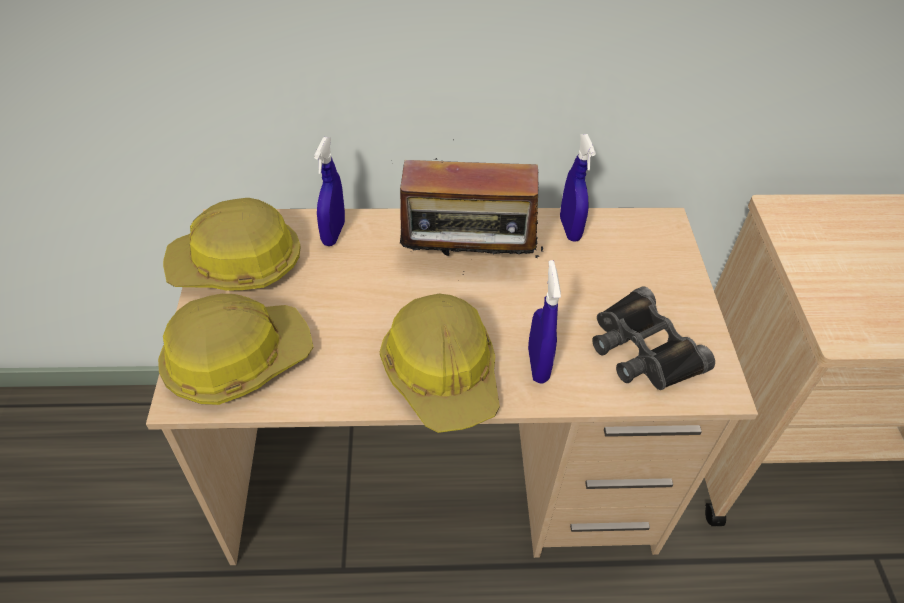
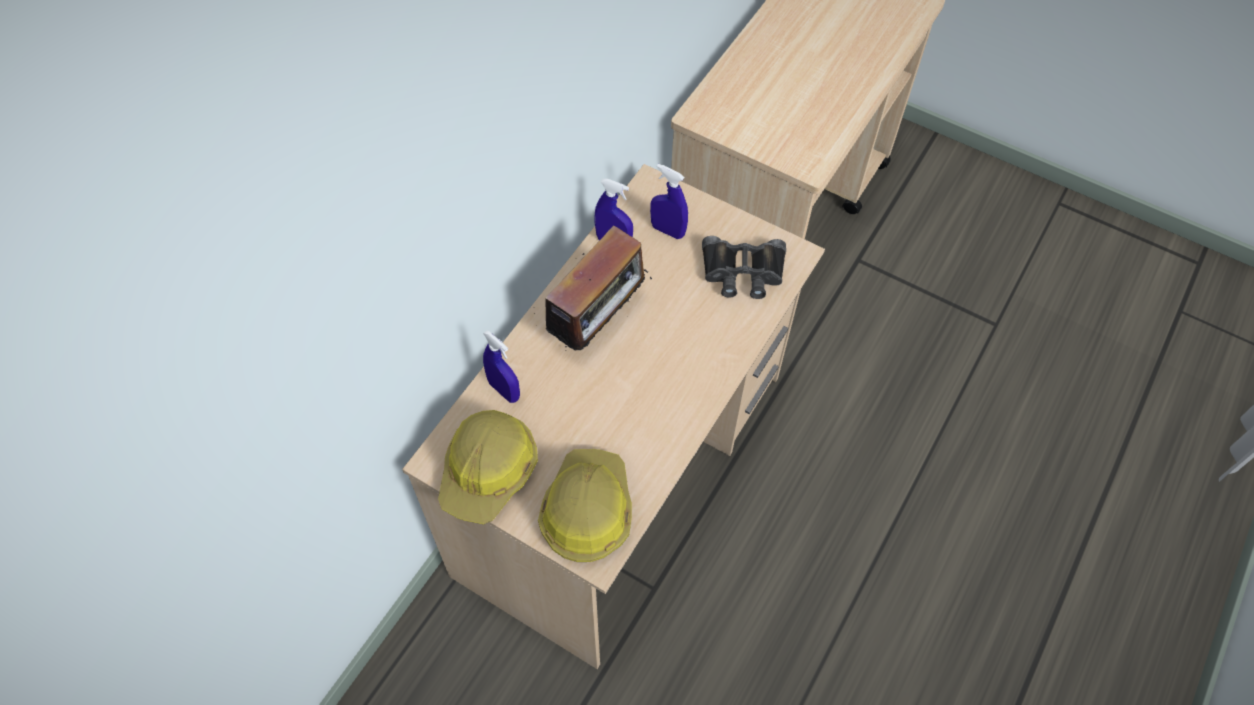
camera: 55 degrees left, 10 degrees up
(442, 373) = (685, 392): hard hat -> none
(537, 365) = (715, 335): blue spray bottle -> blue spray bottle (667, 230)

